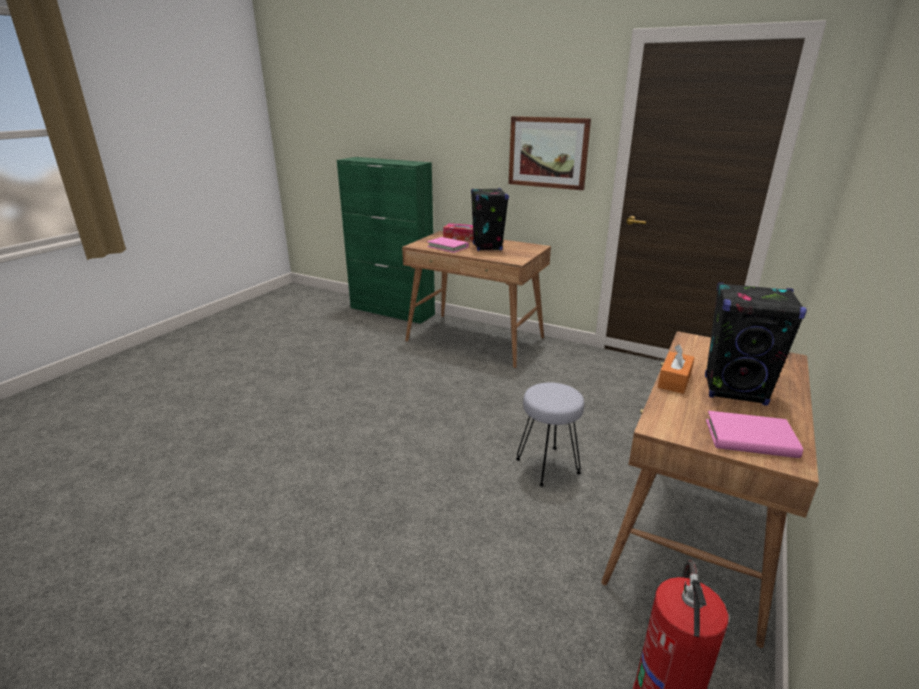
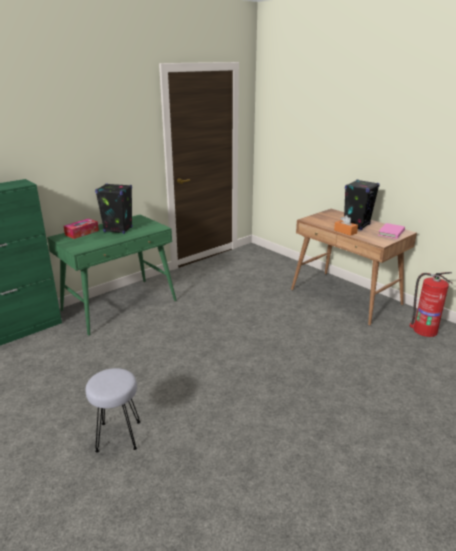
camera: 70 degrees left, 0 degrees up
(447, 247) = (100, 240): pink book -> none
(476, 340) = (120, 305): brown desk -> green desk
(547, 465) = (284, 317): grey stool -> grey stool (118, 436)
(548, 152) = (122, 149): picture -> none

